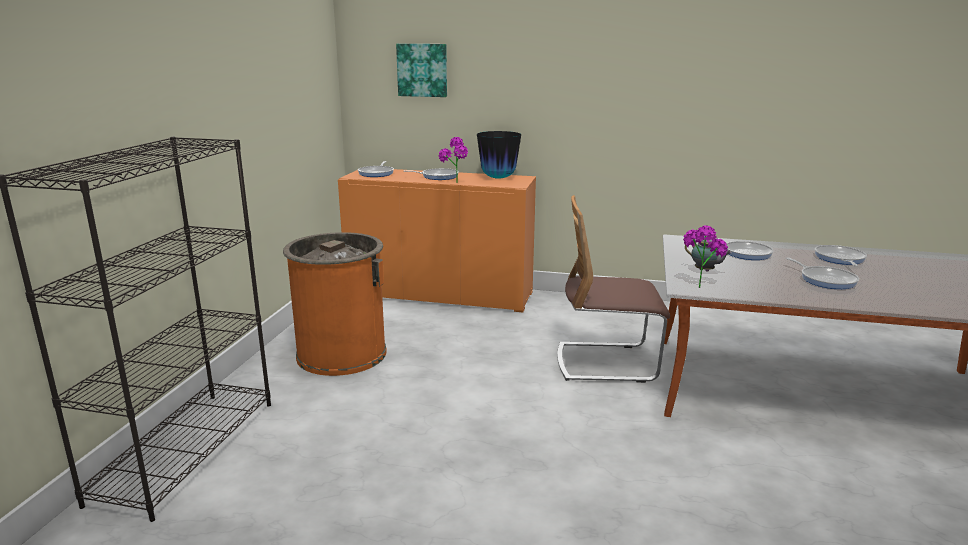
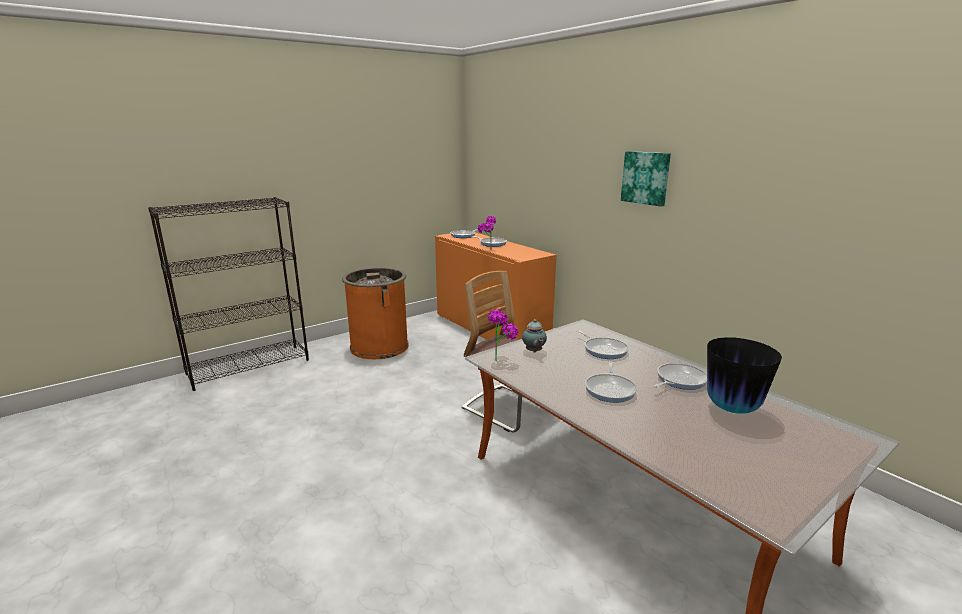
camera: 40 degrees right, 0 degrees up
(422, 70) = (501, 165): picture -> picture (646, 178)
(498, 178) = (525, 251): vase -> vase (732, 409)

